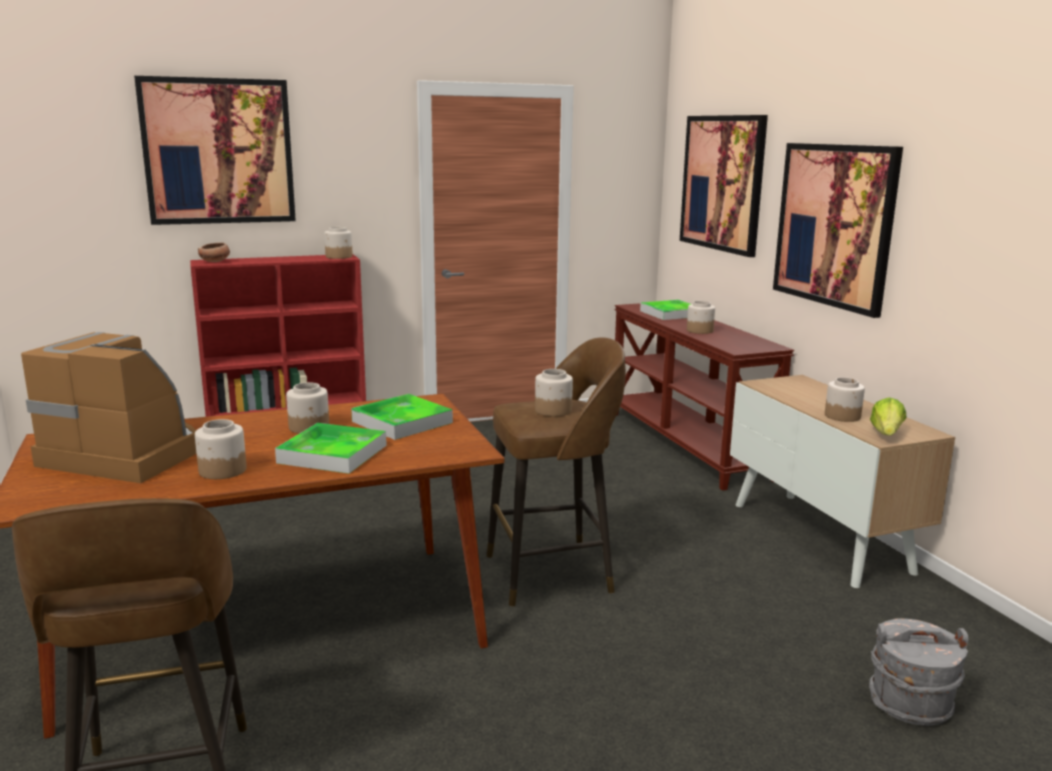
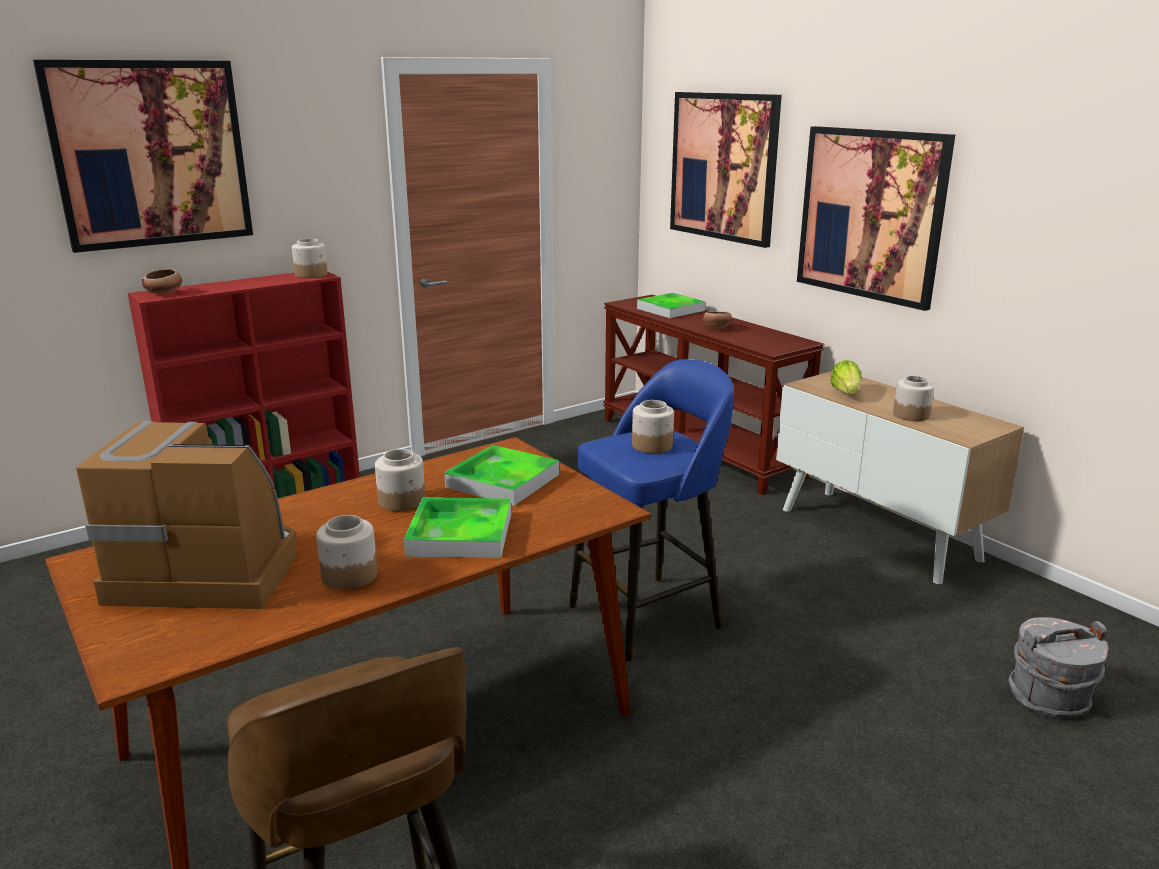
camera: 15 degrees left, 5 degrees up
(553, 573) = (649, 616): brown stool -> blue stool
(699, 331) = (716, 329): jar -> bowl
(886, 434) = (964, 431): lettuce -> lettuce (846, 393)

